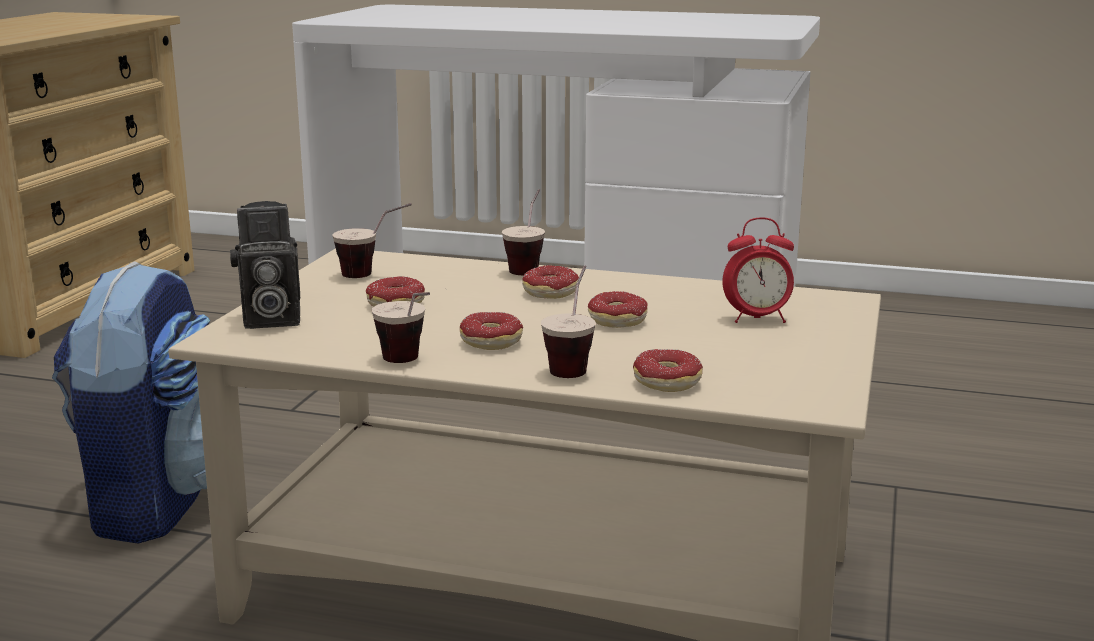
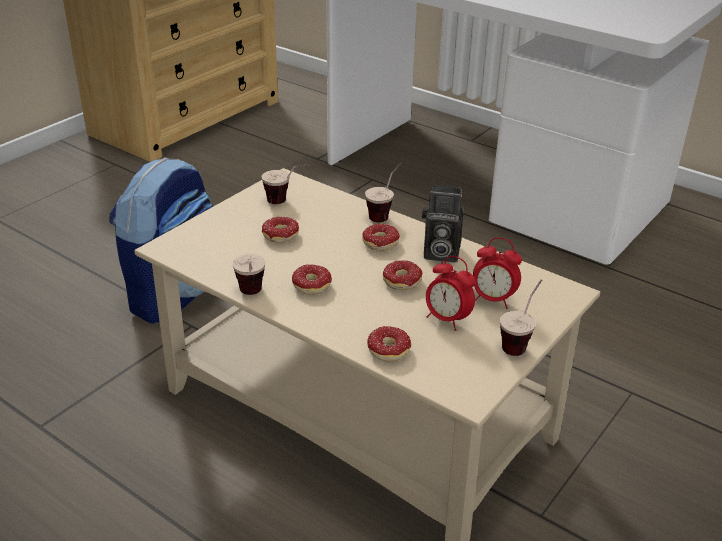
camera: 20 degrees right, 15 degrees up
(268, 320) = (200, 235): camera -> camera (439, 253)
(573, 365) = (344, 319): cup -> cup (520, 341)
(716, 343) = (447, 319): none -> alarm clock

